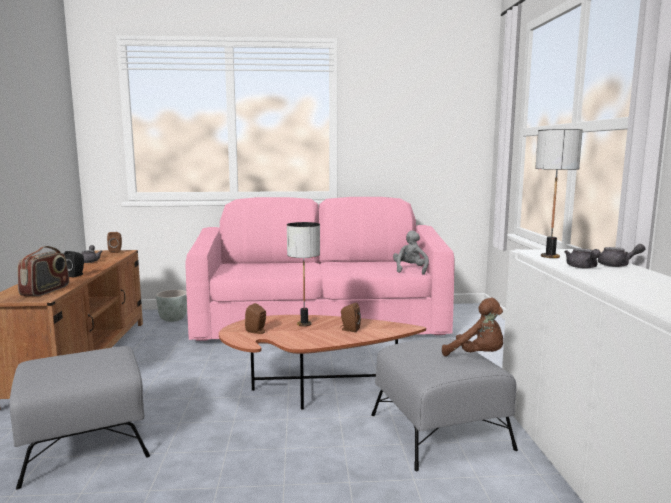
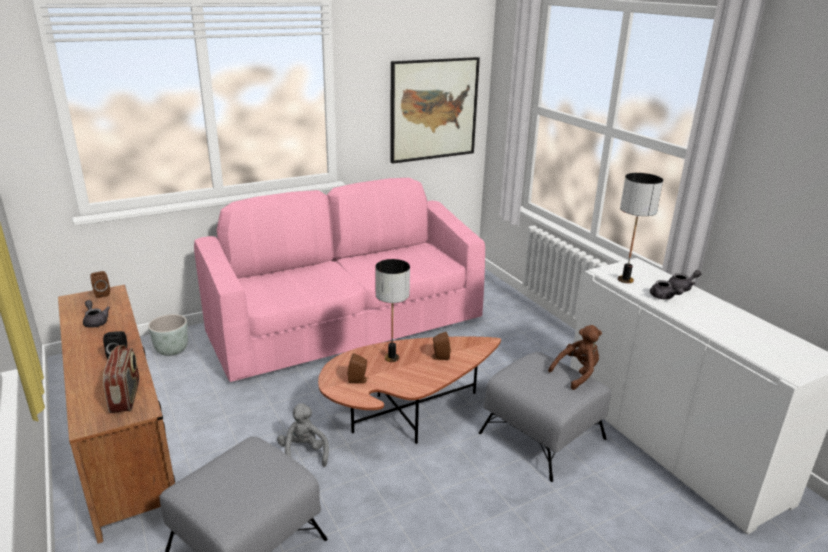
camera: 25 degrees left, 15 degrees up
(410, 270) = (439, 261): grey plush toy -> grey plush toy (303, 454)
(433, 143) = (433, 109): none -> picture
(477, 356) = (577, 374): brown plush toy -> brown plush toy turned 45 degrees counterclockwise

